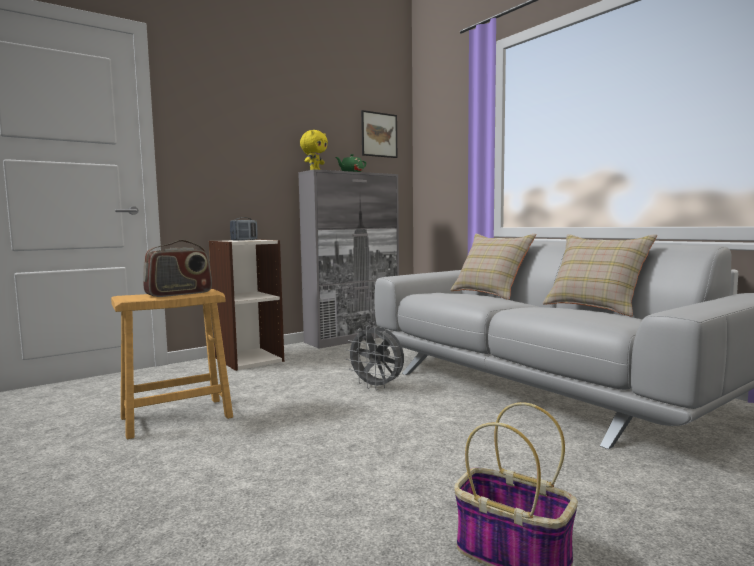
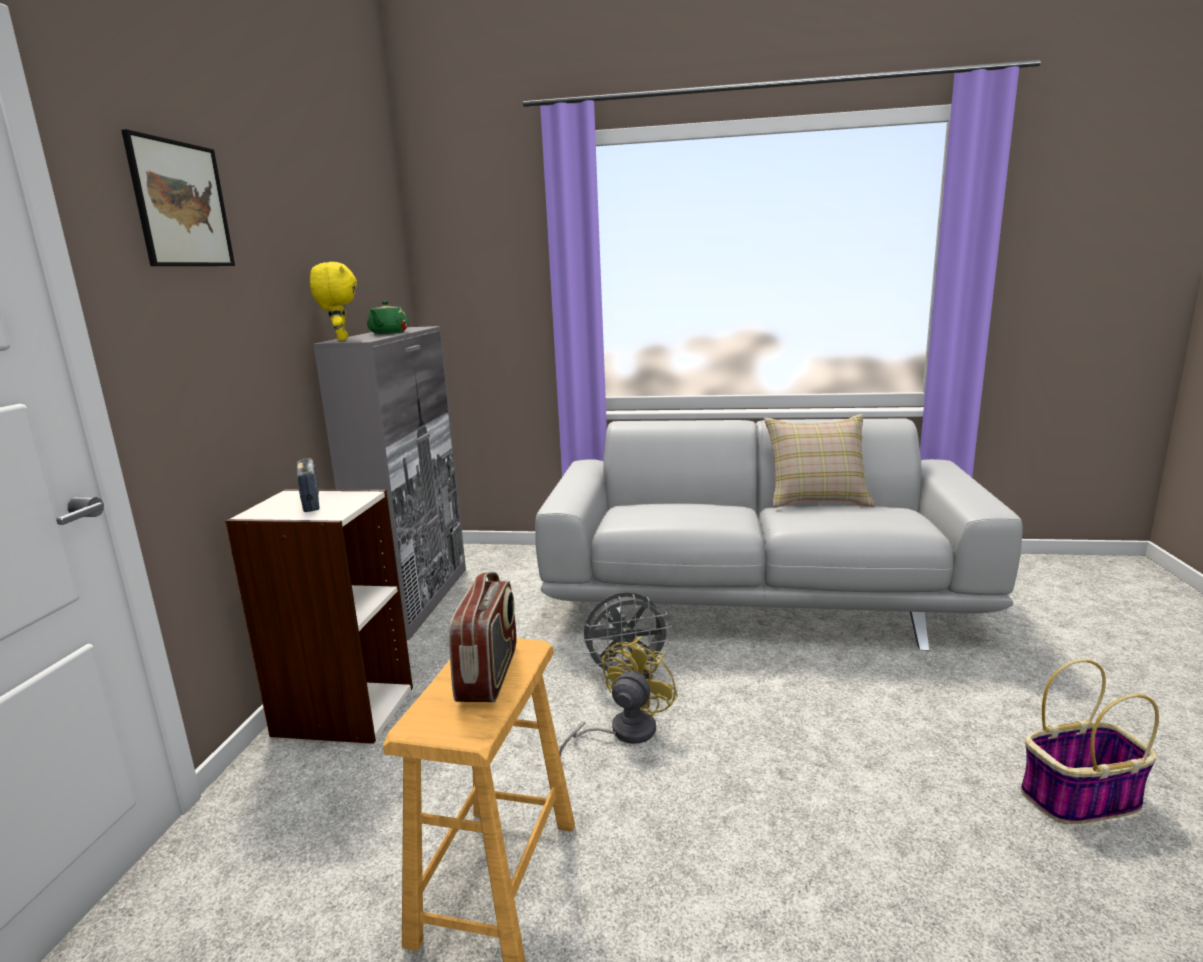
camera: 45 degrees left, 10 degrees up
(322, 403) = (623, 732): none -> yellow fan
(379, 135) = (381, 255): picture -> picture (181, 204)
(490, 294) = (666, 498): beige pillow -> none

